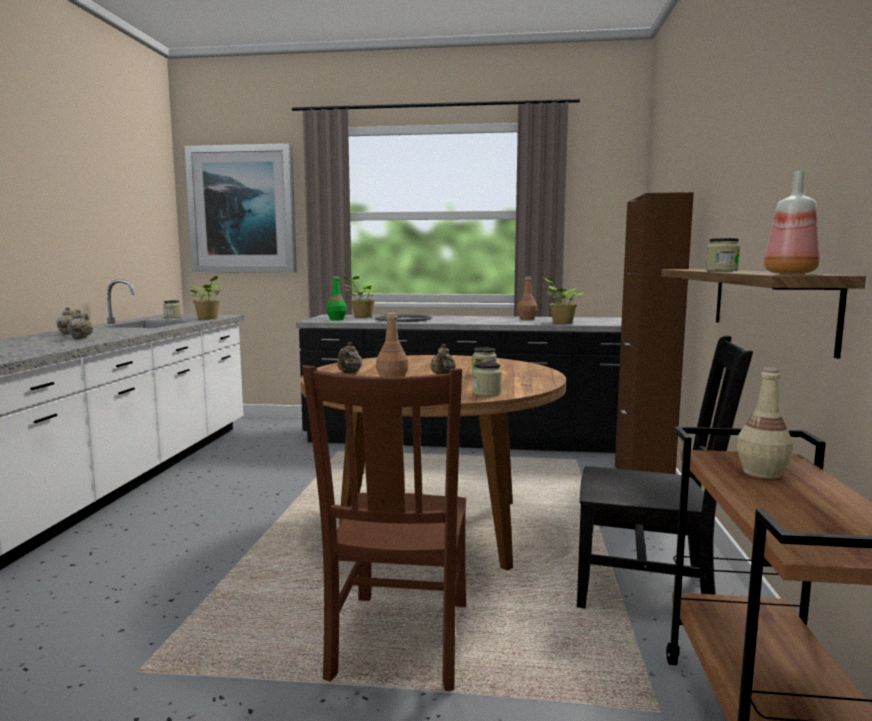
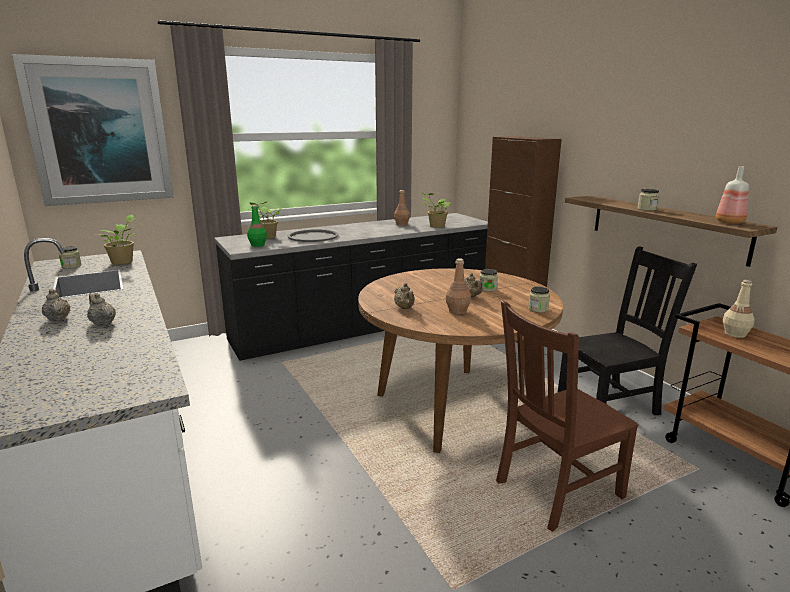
camera: 35 degrees left, 10 degrees up
(399, 642) = (555, 490): brown chair -> brown chair turned 90 degrees clockwise

